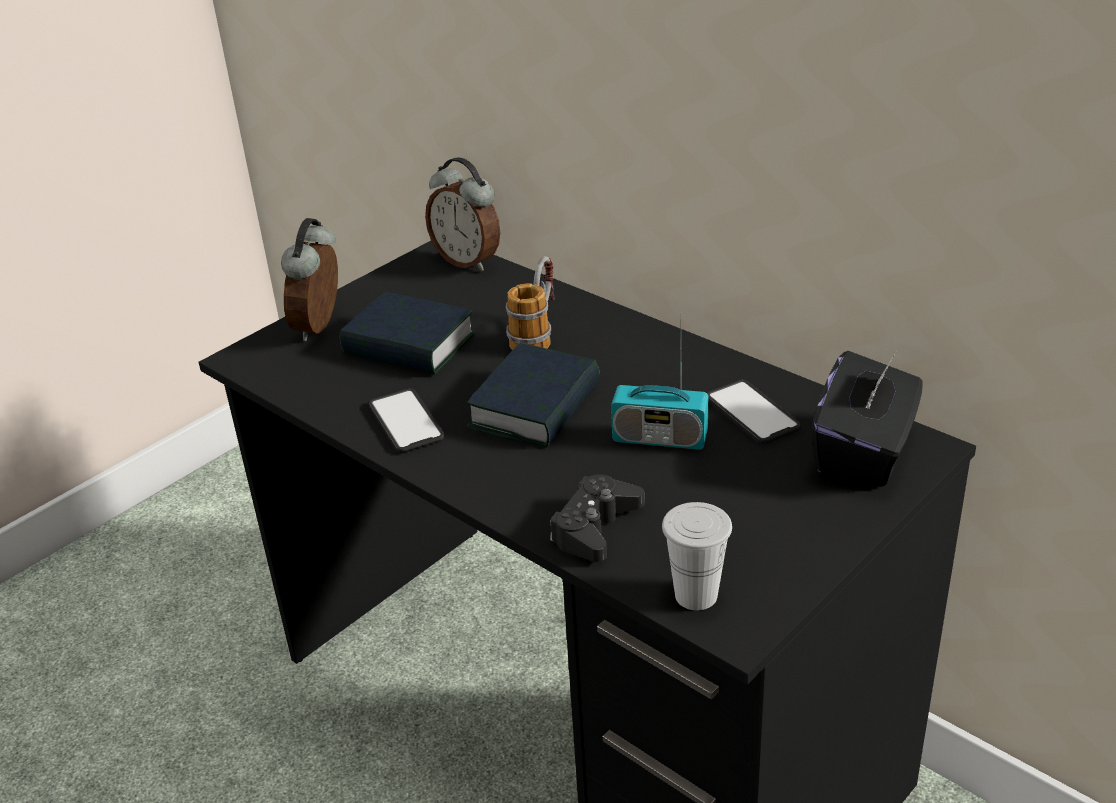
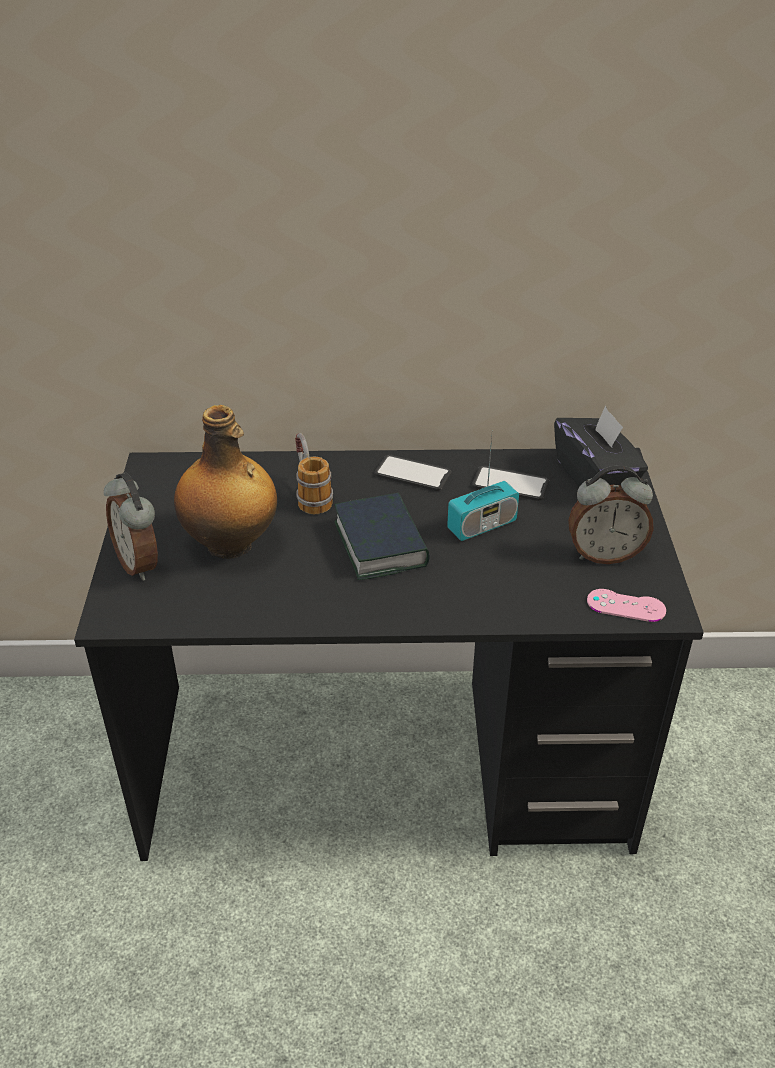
camera: 45 degrees left, 5 degrees up
(406, 422) = (310, 598): phone -> phone (412, 474)
(409, 345) = (231, 545): book -> bottle
(468, 261) = (182, 464): alarm clock -> alarm clock (604, 554)
(595, 527) = (523, 599): black game controller -> none
(696, 595) = (626, 606): white cup -> pink game controller

